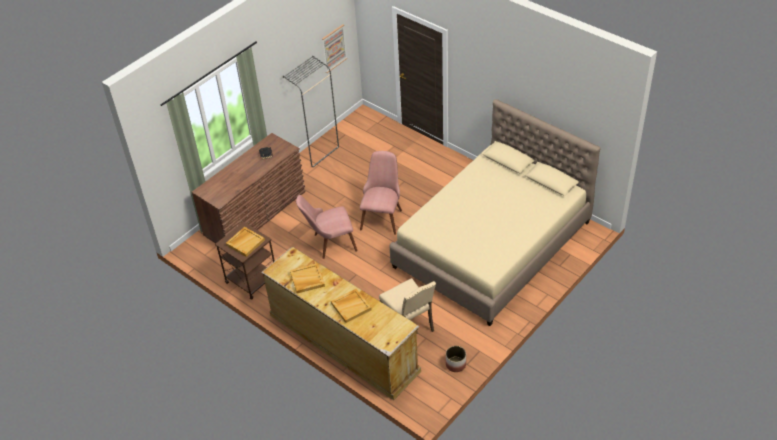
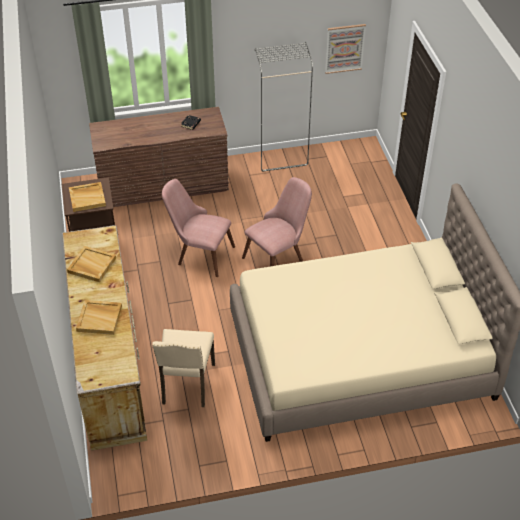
camera: 35 degrees right, 0 degrees up
(455, 364) = (188, 457): planter -> none

